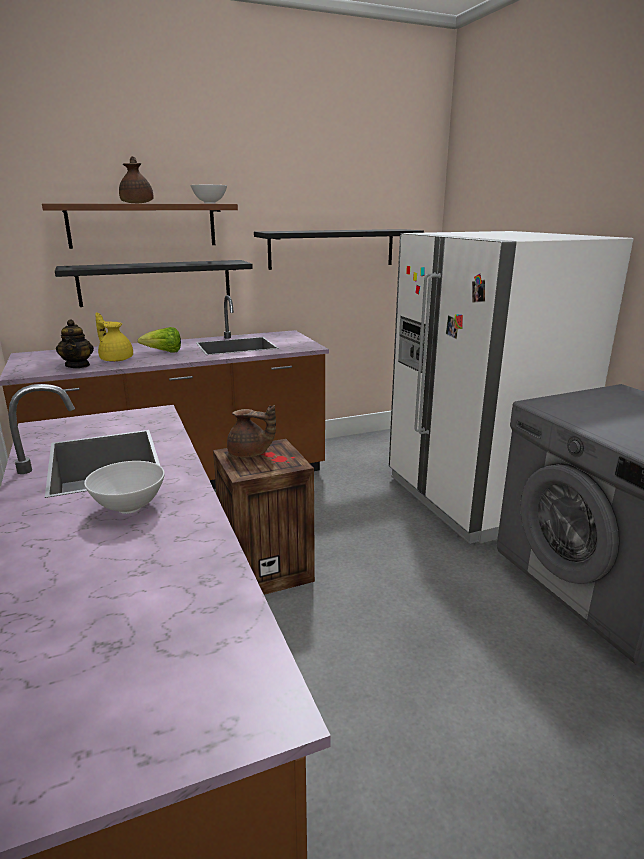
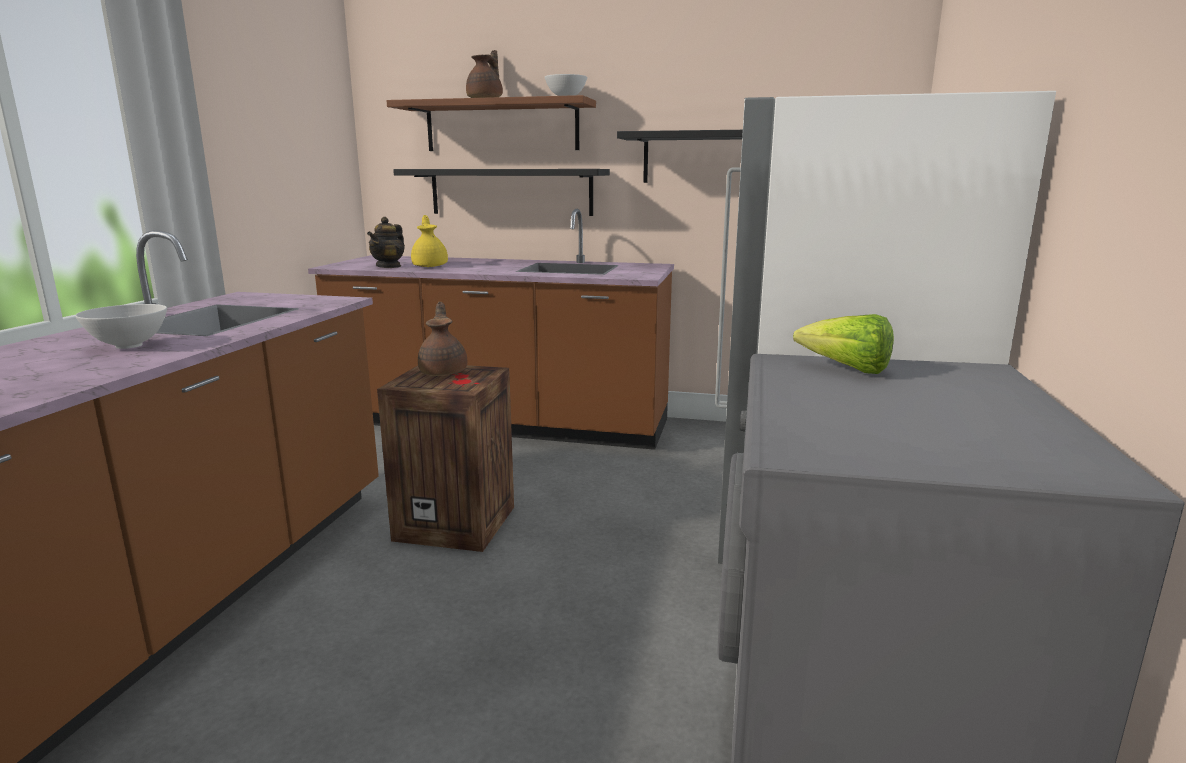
camera: 35 degrees right, 5 degrees down
(164, 352) = (484, 266): lettuce -> lettuce (847, 369)
(250, 454) = (444, 372): brown teapot -> brown teapot turned 150 degrees counterclockwise

